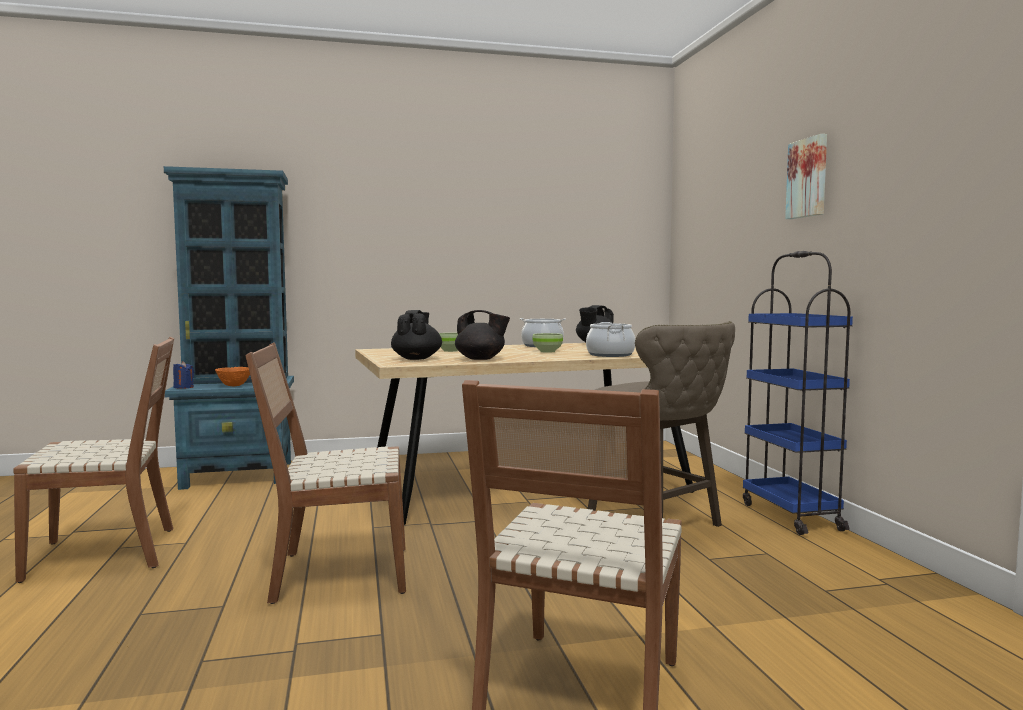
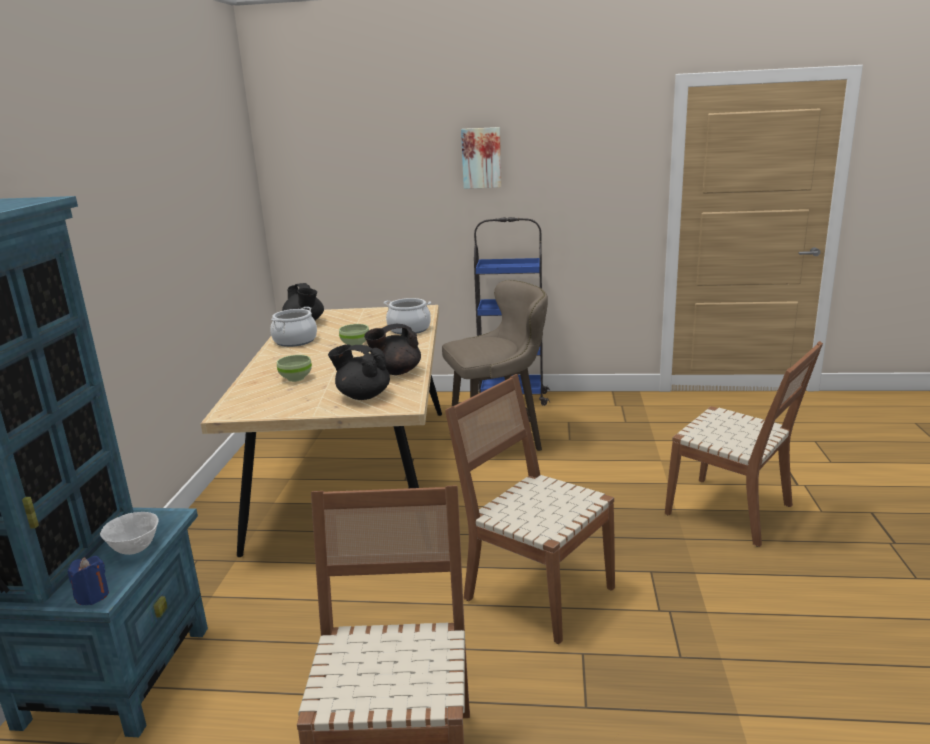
camera: 70 degrees left, 15 degrees up
(234, 386) = (135, 549): orange bowl -> white bowl
(334, 574) = (534, 590): chair -> chair turned 120 degrees clockwise
(481, 359) = (395, 372): black teapot -> black teapot turned 150 degrees counterclockwise

